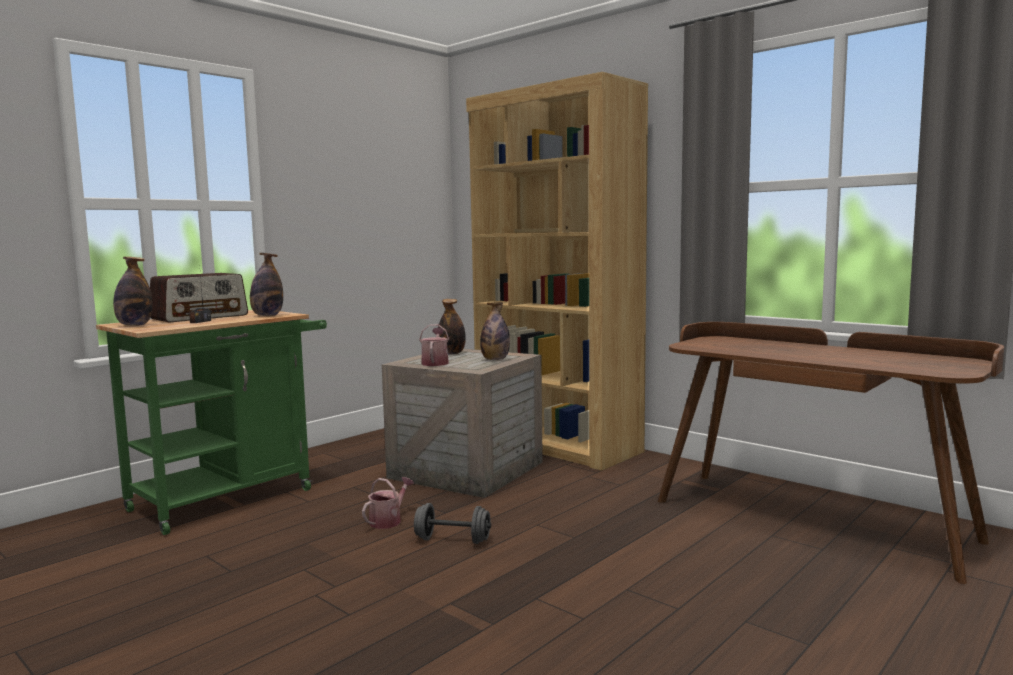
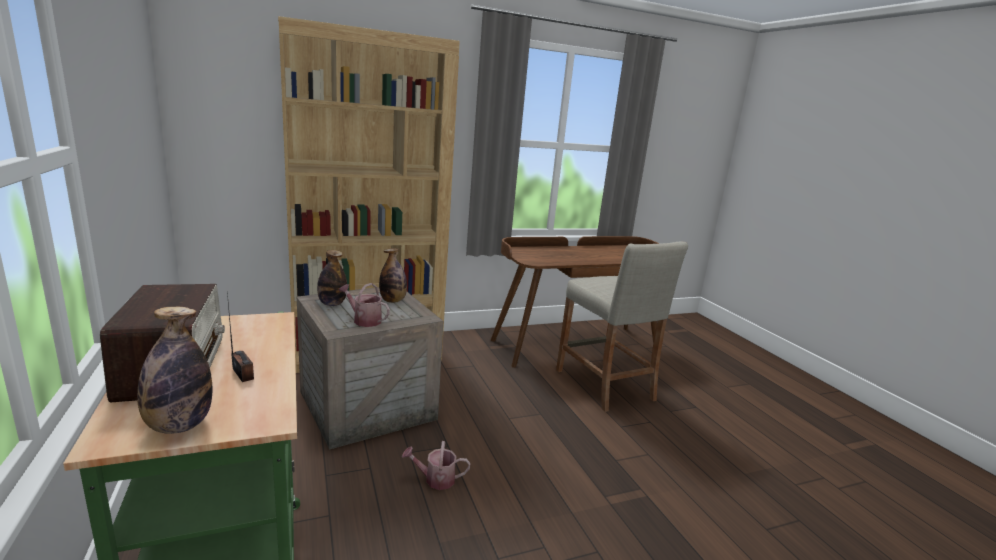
camera: 65 degrees left, 10 degrees up
(267, 316) = (264, 330): bottle -> none
(388, 520) = (435, 479): watering can -> watering can turned 60 degrees counterclockwise
(452, 540) = (505, 461): grey dumbbell -> none
(727, 559) = (604, 385): none -> beige stool

